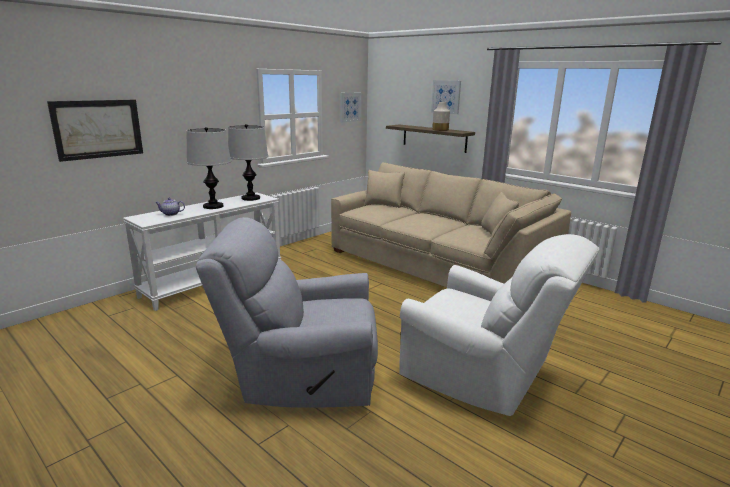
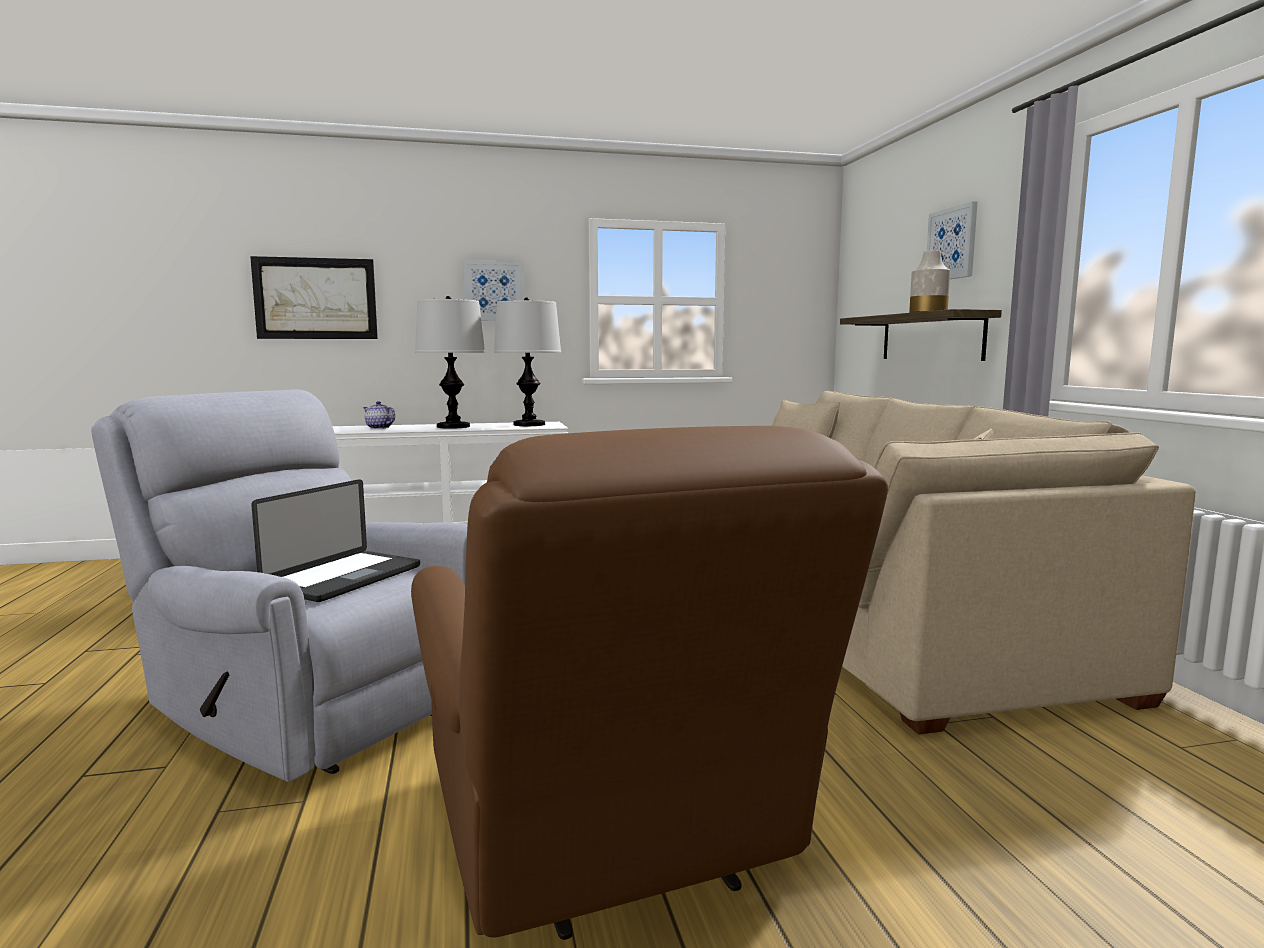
camera: 35 degrees right, 10 degrees down
(331, 313) = (344, 578): none -> laptop
(350, 107) = (793, 292): picture -> picture (493, 291)
(484, 379) = (612, 840): white armchair -> brown armchair

